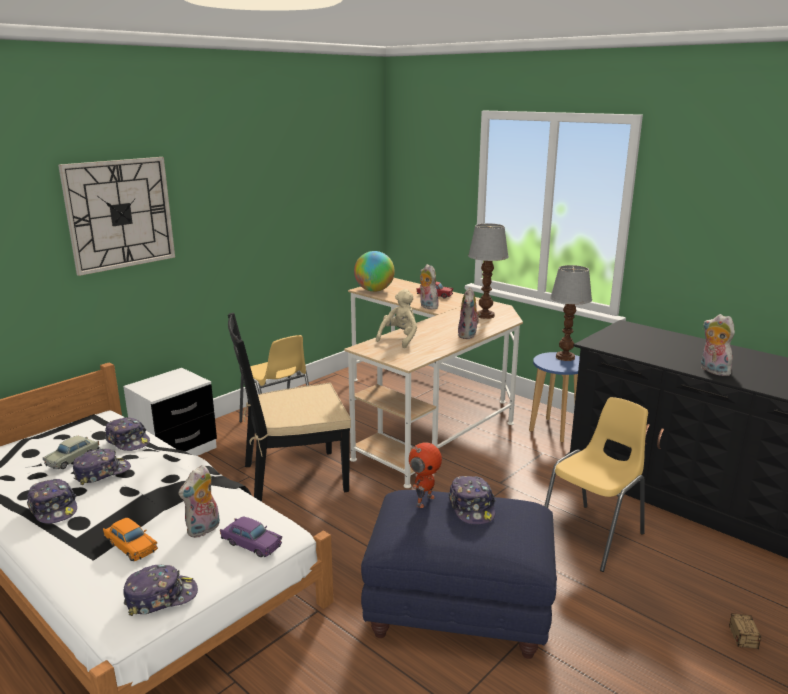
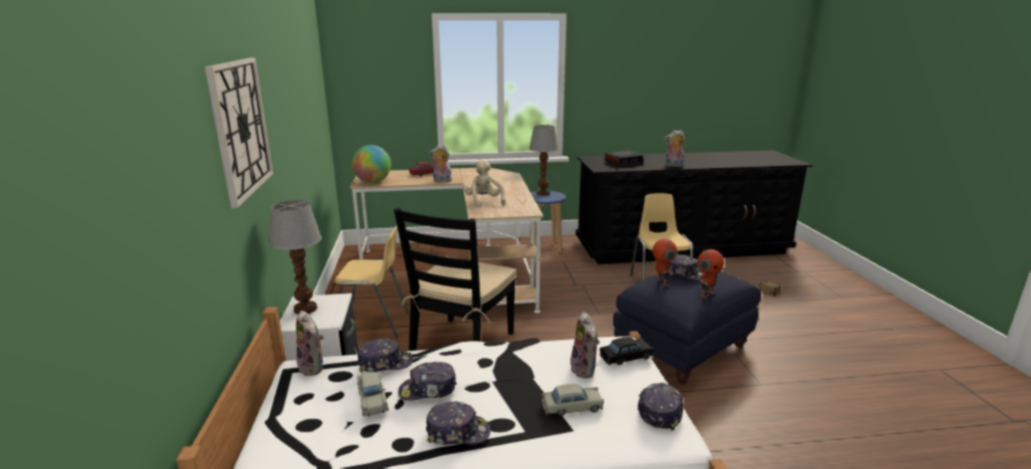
camera: 50 degrees left, 0 degrees up
(102, 472) = (428, 390): cap -> cap turned 105 degrees counterclockwise
(131, 546) = (572, 407): orange toy car -> beige toy car
(251, 543) = (626, 357): purple toy car -> black toy car
(433, 539) = (706, 294): none -> toy robot
(468, 335) = (516, 188): plush toy -> plush toy (313, 367)
(485, 316) = (492, 176): table lamp -> table lamp (306, 309)
(651, 345) = (623, 163): none -> alarm clock

